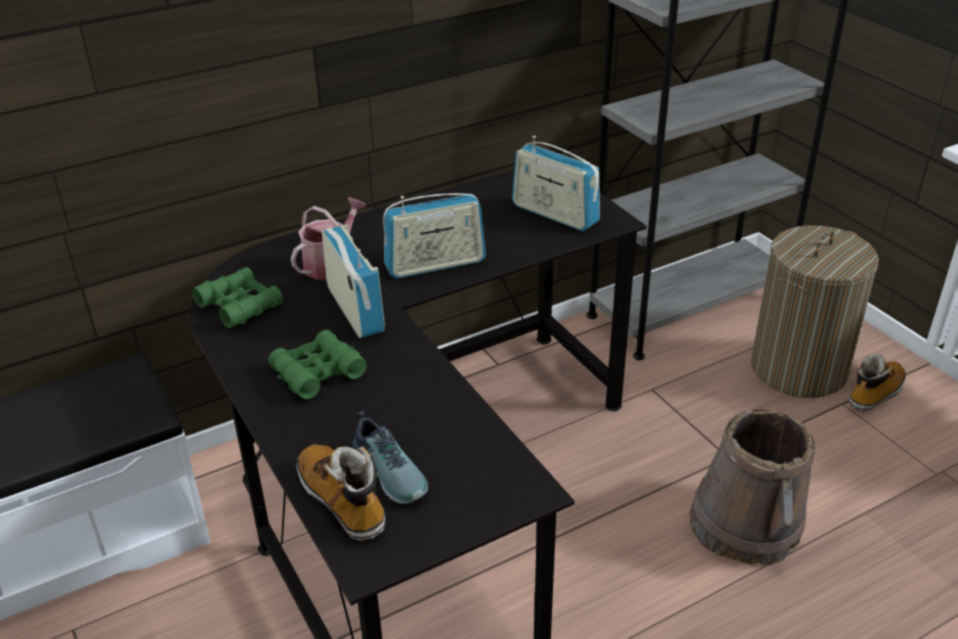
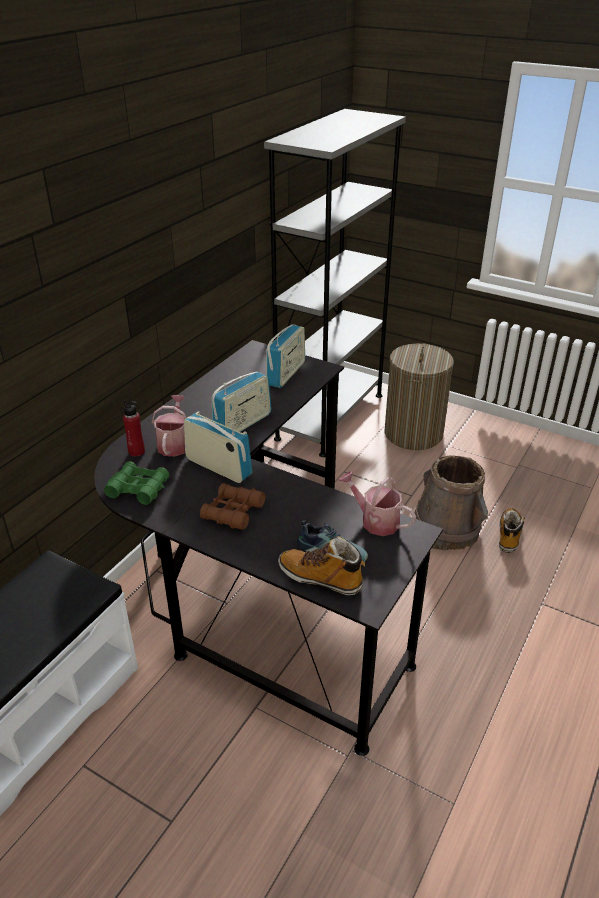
camera: 30 degrees left, 0 degrees up
(280, 260) = (136, 451): none -> red bottle
(318, 373) = (233, 512): green binoculars -> brown binoculars
(487, 452) = (375, 520): none -> watering can
(554, 214) = (286, 374): radio -> radio turned 75 degrees counterclockwise
(875, 393) = (460, 434): boot -> boot (509, 535)

